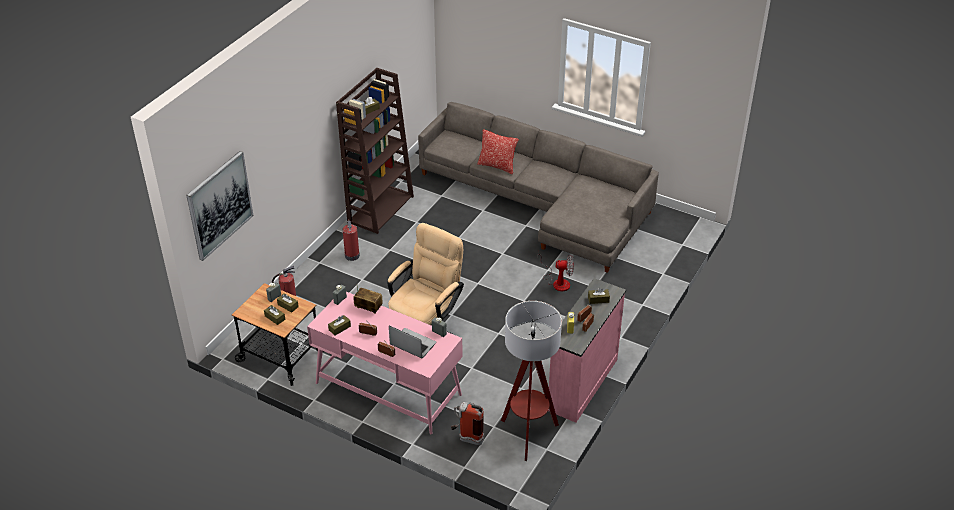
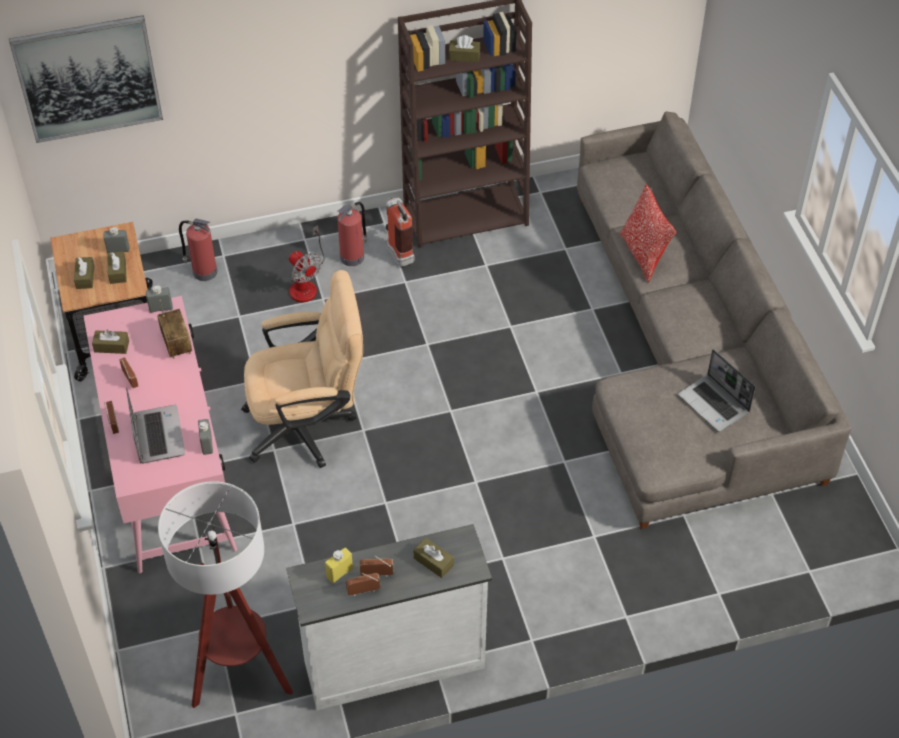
camera: 45 degrees right, 10 degrees up
(467, 438) = (168, 615): fire extinguisher -> fire extinguisher (397, 251)
(557, 281) = (555, 489): fan -> fan (306, 284)
(581, 384) = (392, 663): pink dresser -> white dresser
(596, 198) = (714, 404): none -> laptop

